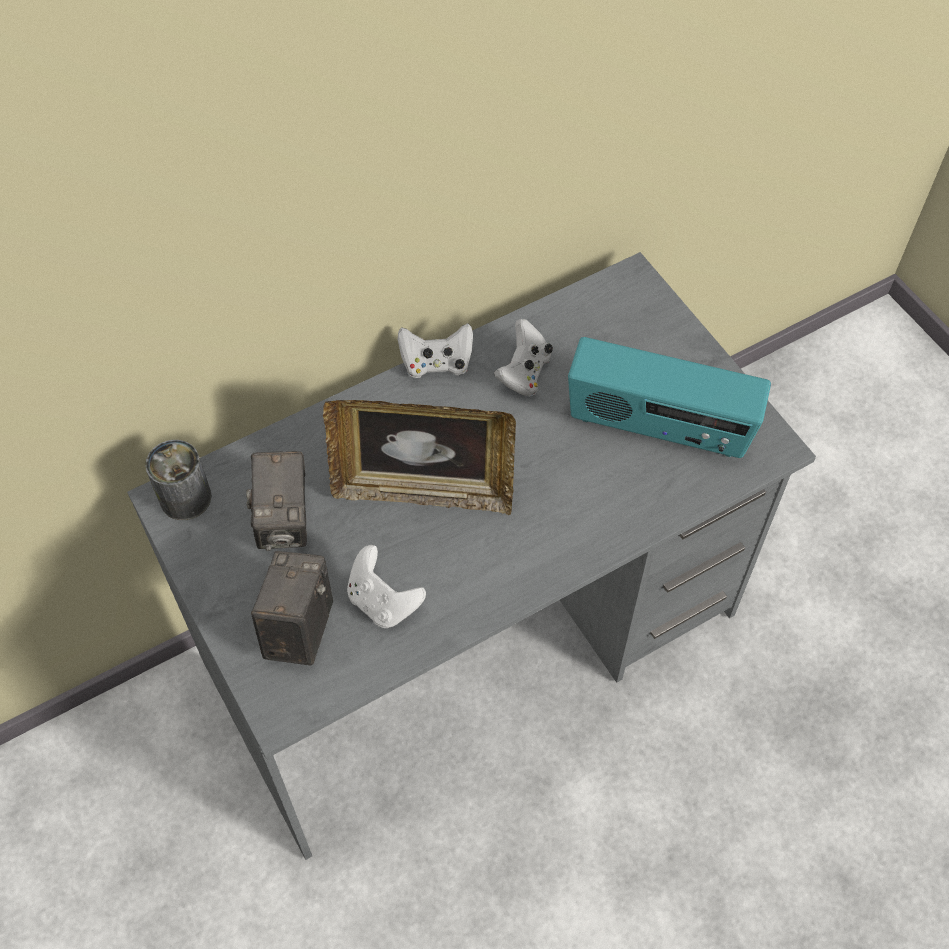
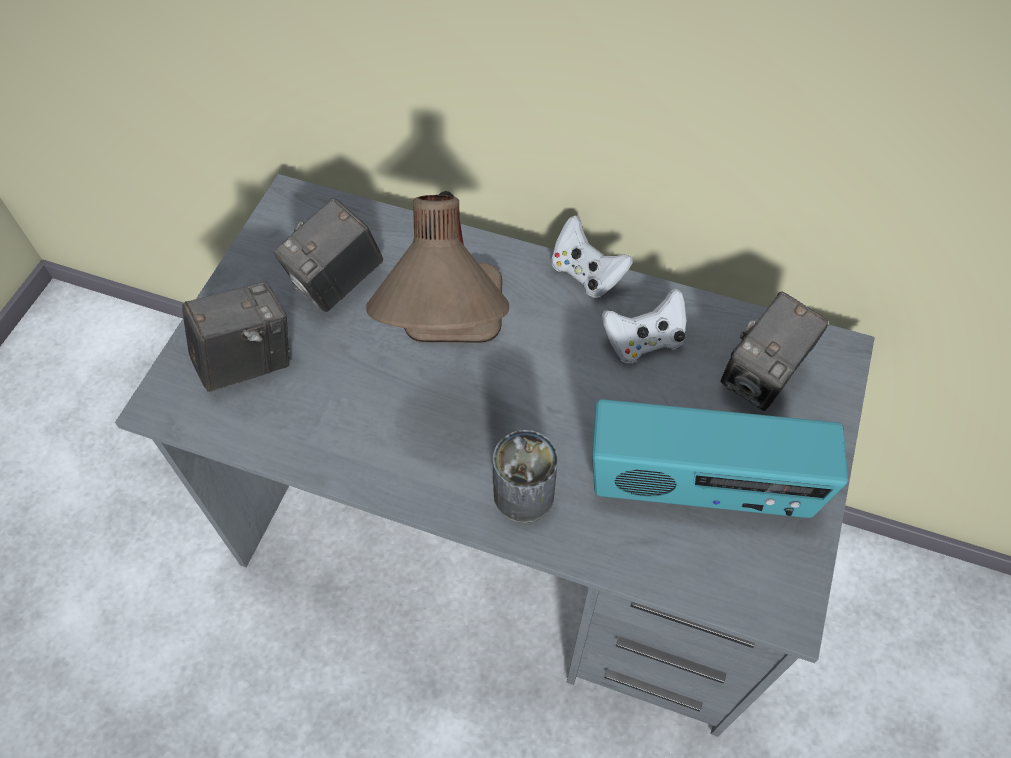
camera: 50 degrees right, 0 degrees up
(185, 498) = (302, 209): can -> can (523, 494)
(383, 602) = (320, 402): white game controller -> none
(423, 490) = (453, 353): picture frame -> table lamp
(612, 332) = (761, 377): none -> camera
(658, 427) = (699, 488): radio -> radio turned 60 degrees counterclockwise

